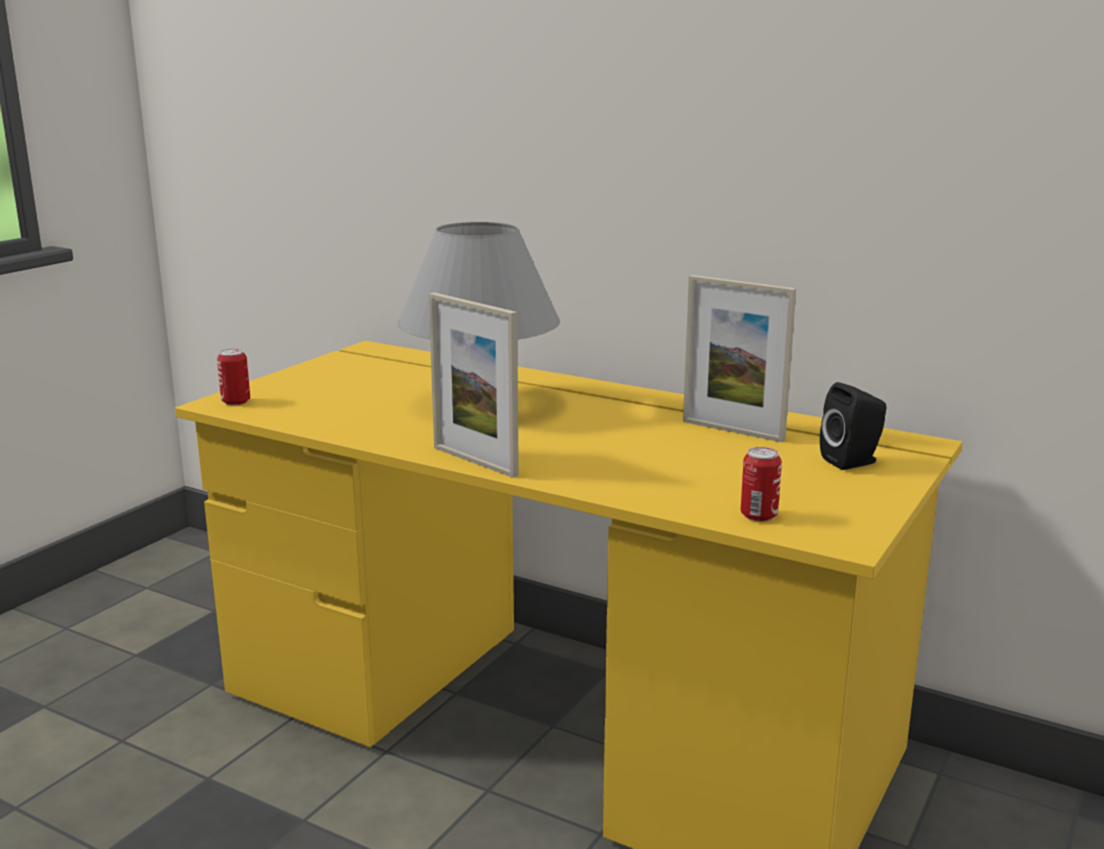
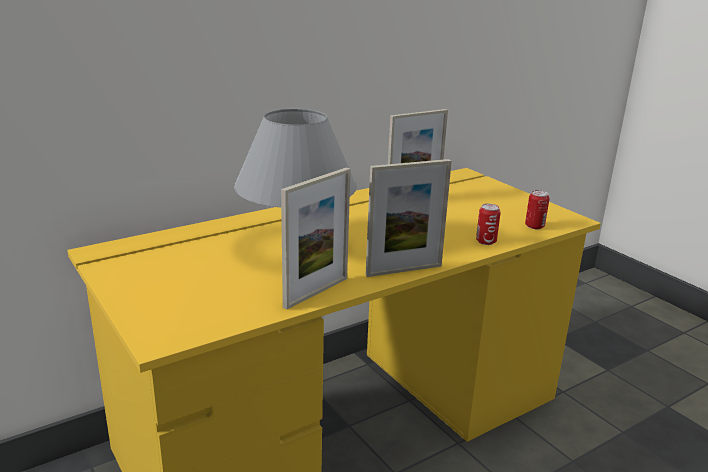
camera: 65 degrees left, 5 degrees up
(236, 402) = (166, 331): can -> can (486, 241)
(367, 434) = (316, 292): none -> picture frame
(853, 461) = (478, 191): black speaker -> none

